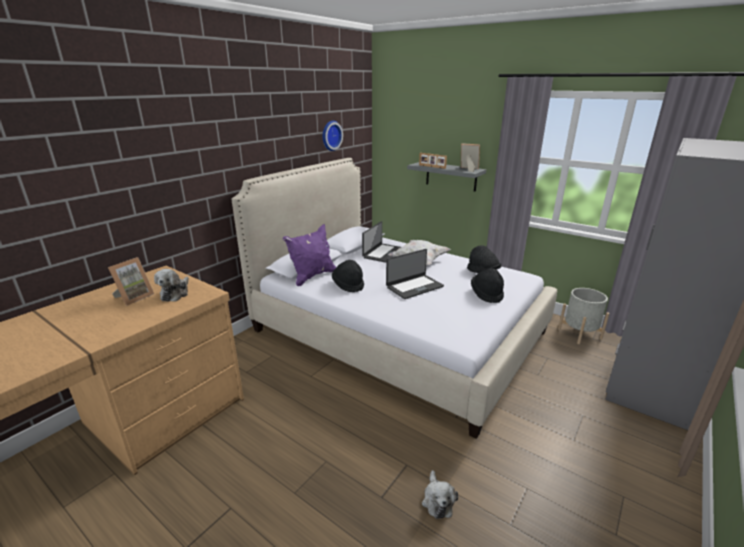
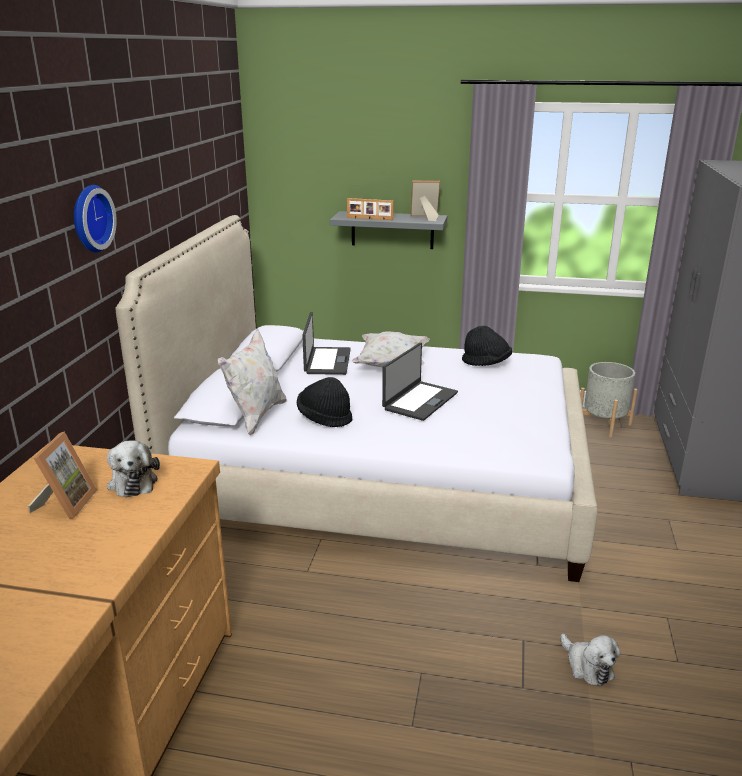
camera: 25 degrees left, 0 degrees up
(312, 276) = (256, 416): purple pillow -> white pillow
(330, 135) = (206, 182): wall clock -> wall clock (89, 218)
(487, 294) = (517, 392): black hat -> none

